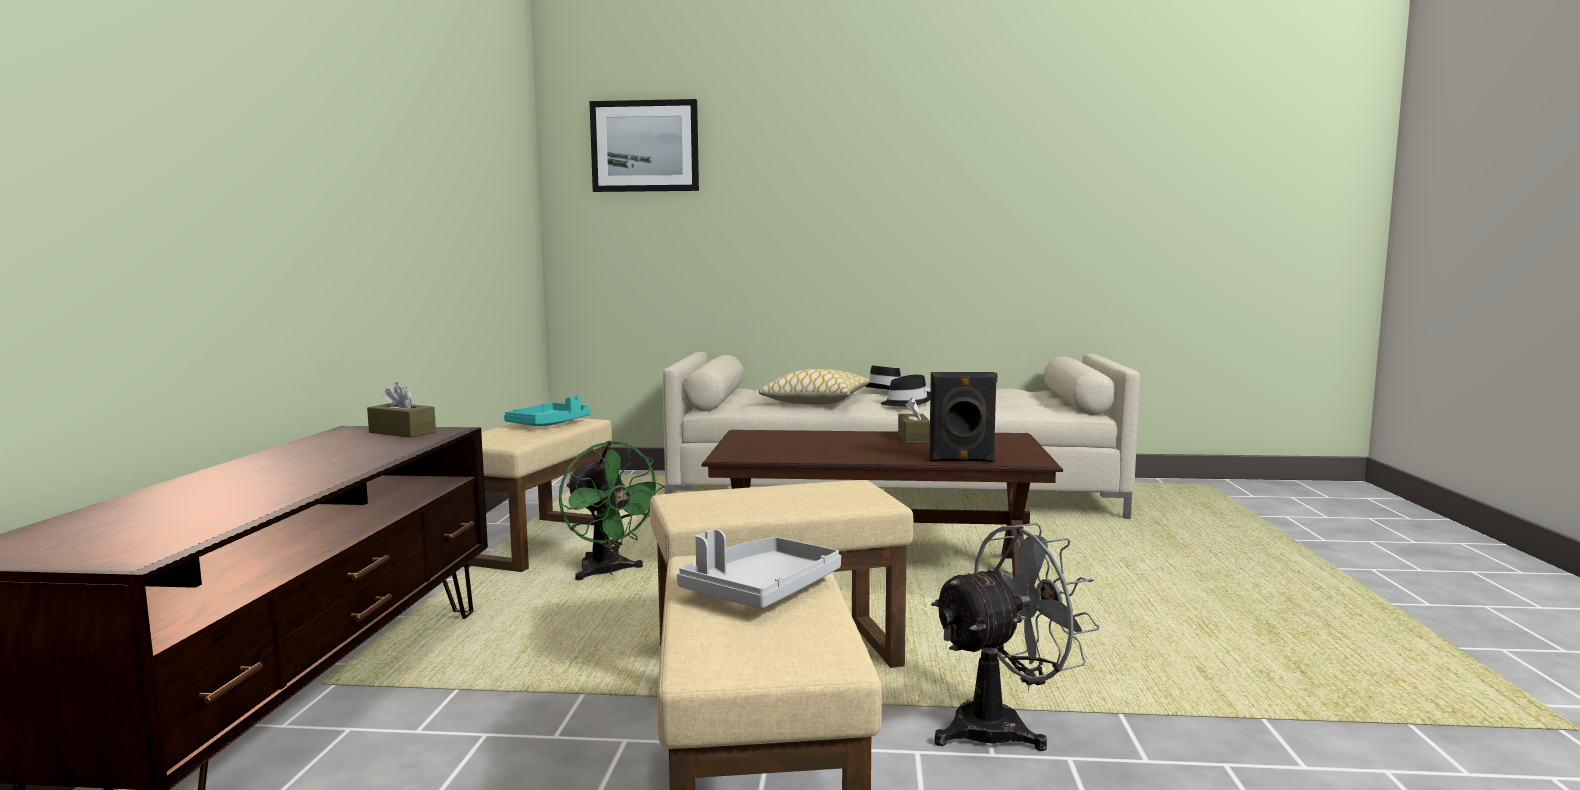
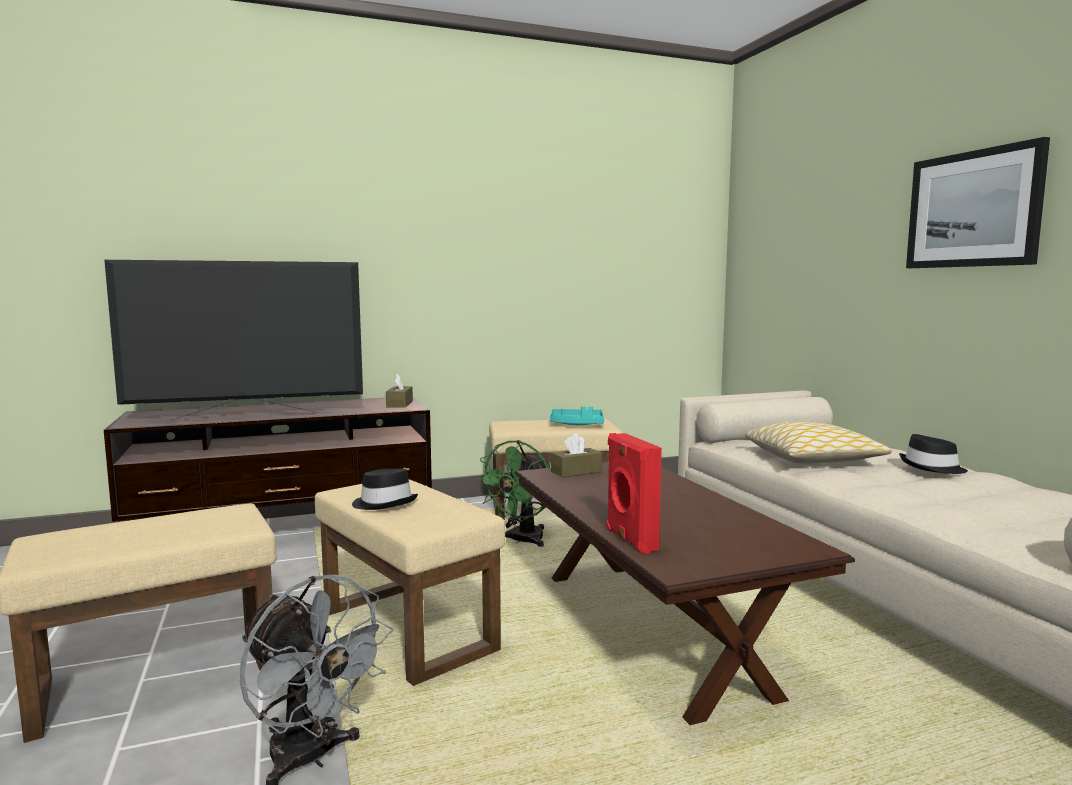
camera: 65 degrees right, 0 degrees up
(283, 490) = (247, 416): none -> television
(645, 146) = (789, 191): picture -> picture (973, 209)
(760, 590) = (170, 530): grey tray -> none
(906, 402) = (873, 483): black hat -> black hat (384, 503)
(914, 438) = (711, 512): brown tissue box -> brown tissue box (576, 472)
(961, 460) = (629, 540): black speaker -> red speaker

